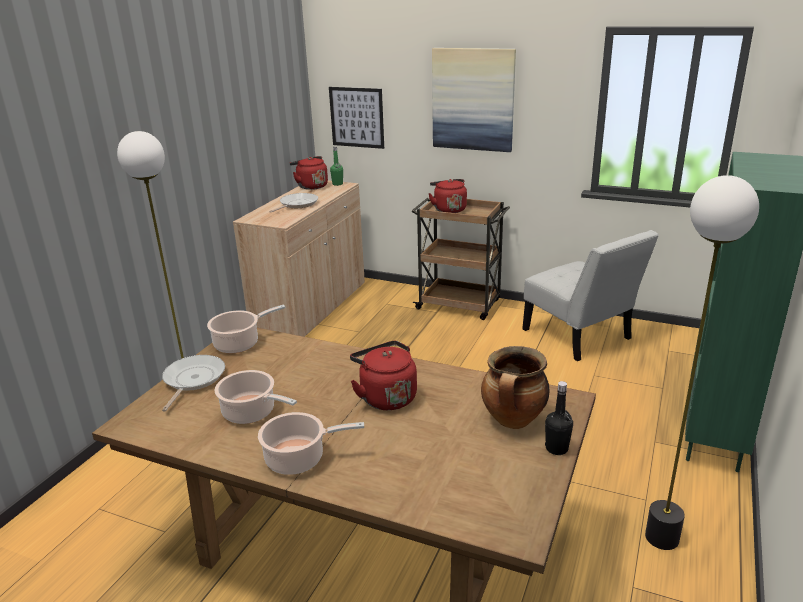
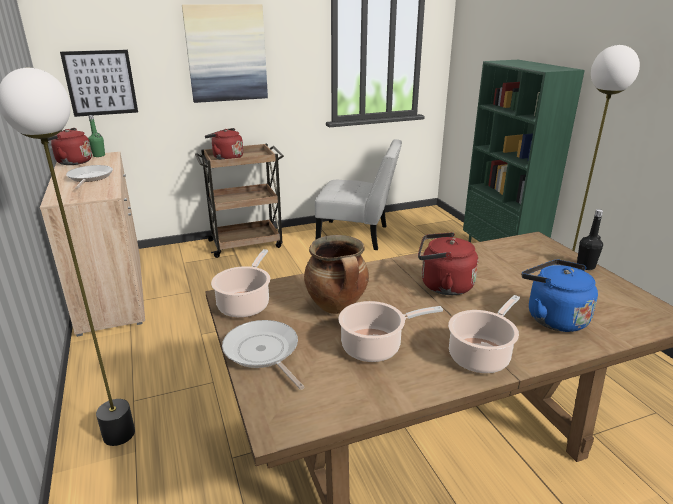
camera: 45 degrees left, 0 degrees up
(412, 468) = (552, 318): none -> blue kettle
(513, 421) = (537, 263): cooking pot -> cooking pot (337, 307)

